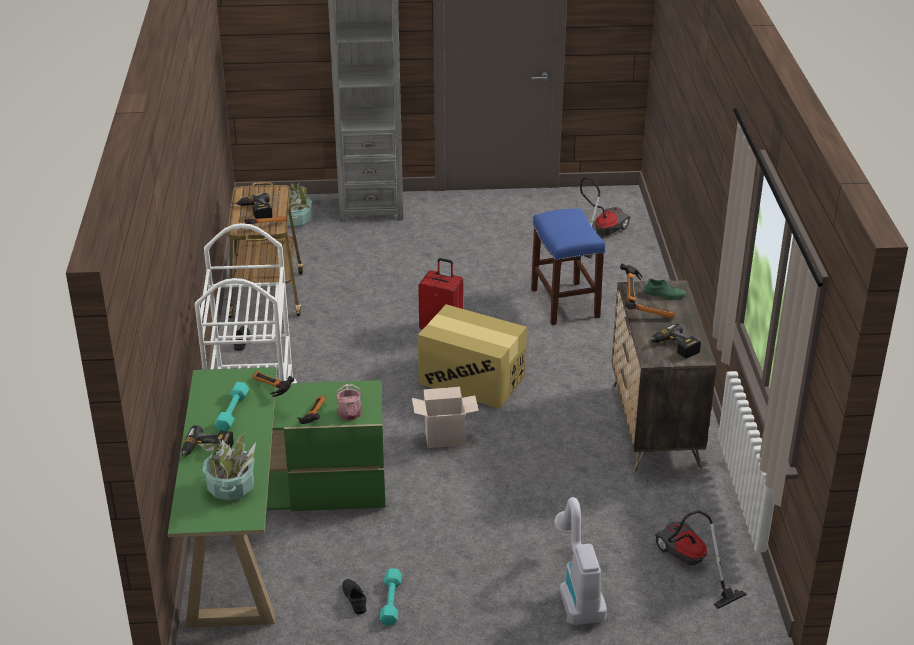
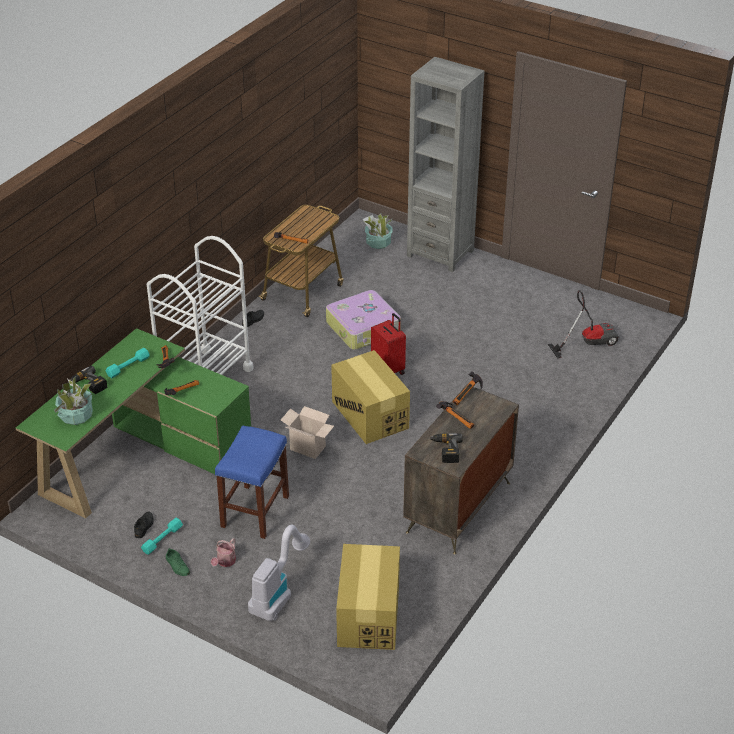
camera: 35 degrees right, 5 degrees up
(255, 211) = (297, 228): power drill -> none
(350, 415) = (204, 401): watering can -> watering can (225, 562)
(372, 303) = (364, 328): none -> suitcase
(565, 304) = (498, 386): blue stool -> blue stool (255, 512)
(664, 294) = (488, 408): green shoe -> green shoe (177, 566)
(688, 565) = (368, 614): vacuum cleaner -> cardboard box

